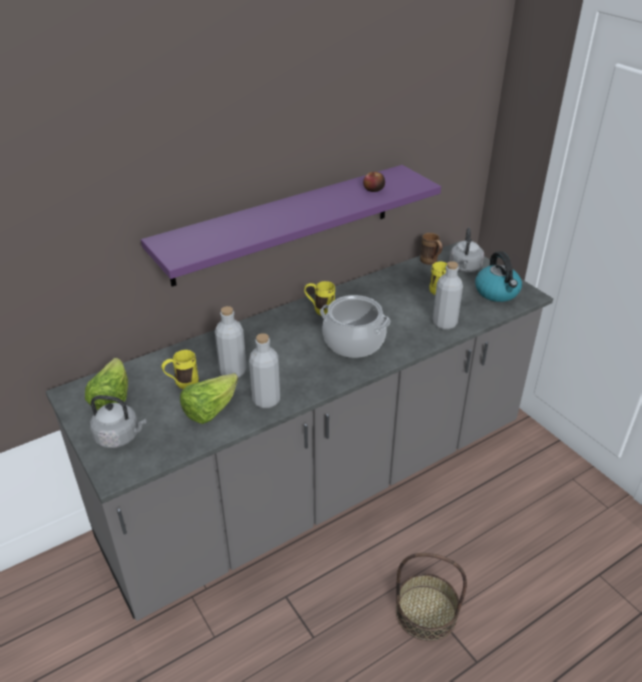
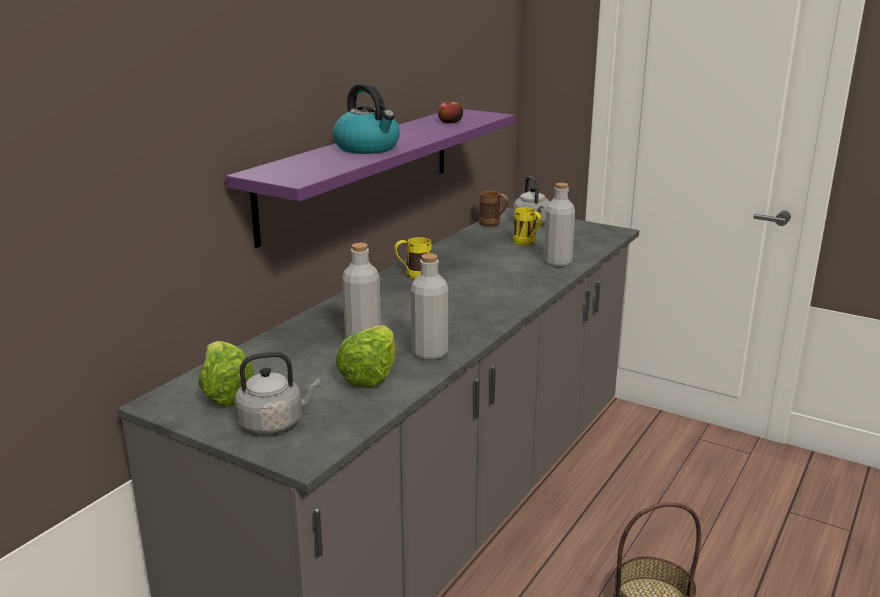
camera: 25 degrees left, 15 degrees down
(182, 384) = (310, 362): yellow mug -> none
(353, 342) = (478, 292): cooking pot -> none
(497, 292) = (583, 234): kettle -> kettle (368, 148)

